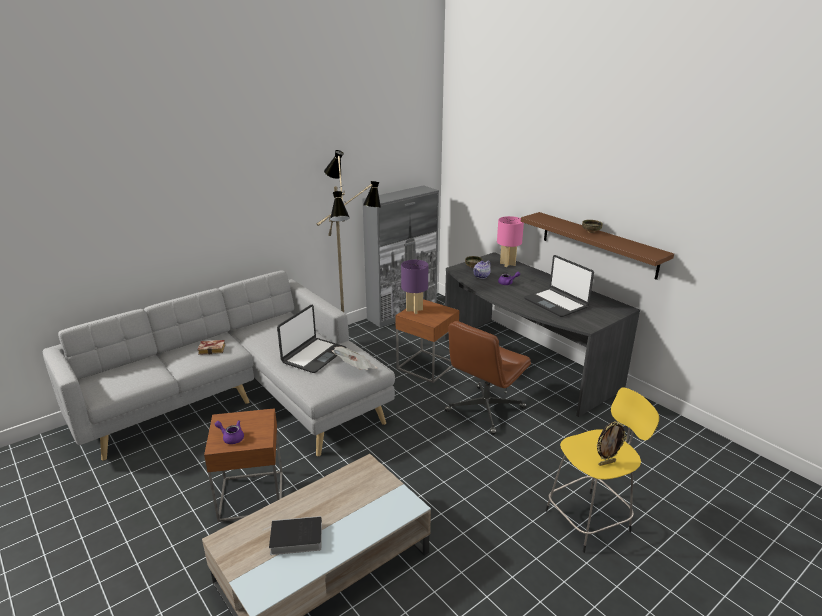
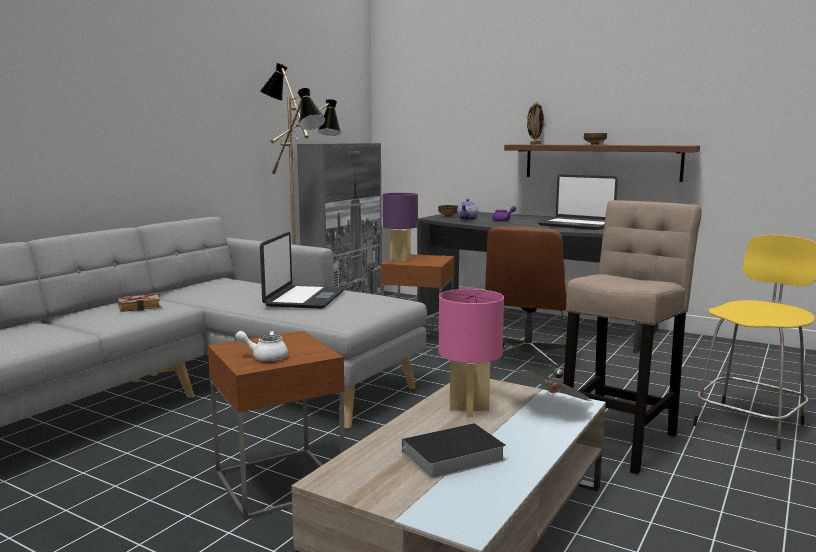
camera: 20 degrees left, 15 degrees down
(231, 437) = (265, 357): purple teapot -> white teapot
(355, 368) = (374, 302): newspaper -> newspaper (554, 407)
(480, 512) = (620, 440): none -> beige stool
(507, 264) = (484, 214): pink table lamp -> pink table lamp (468, 409)
(606, 463) = (780, 316): picture frame -> picture frame (534, 144)

